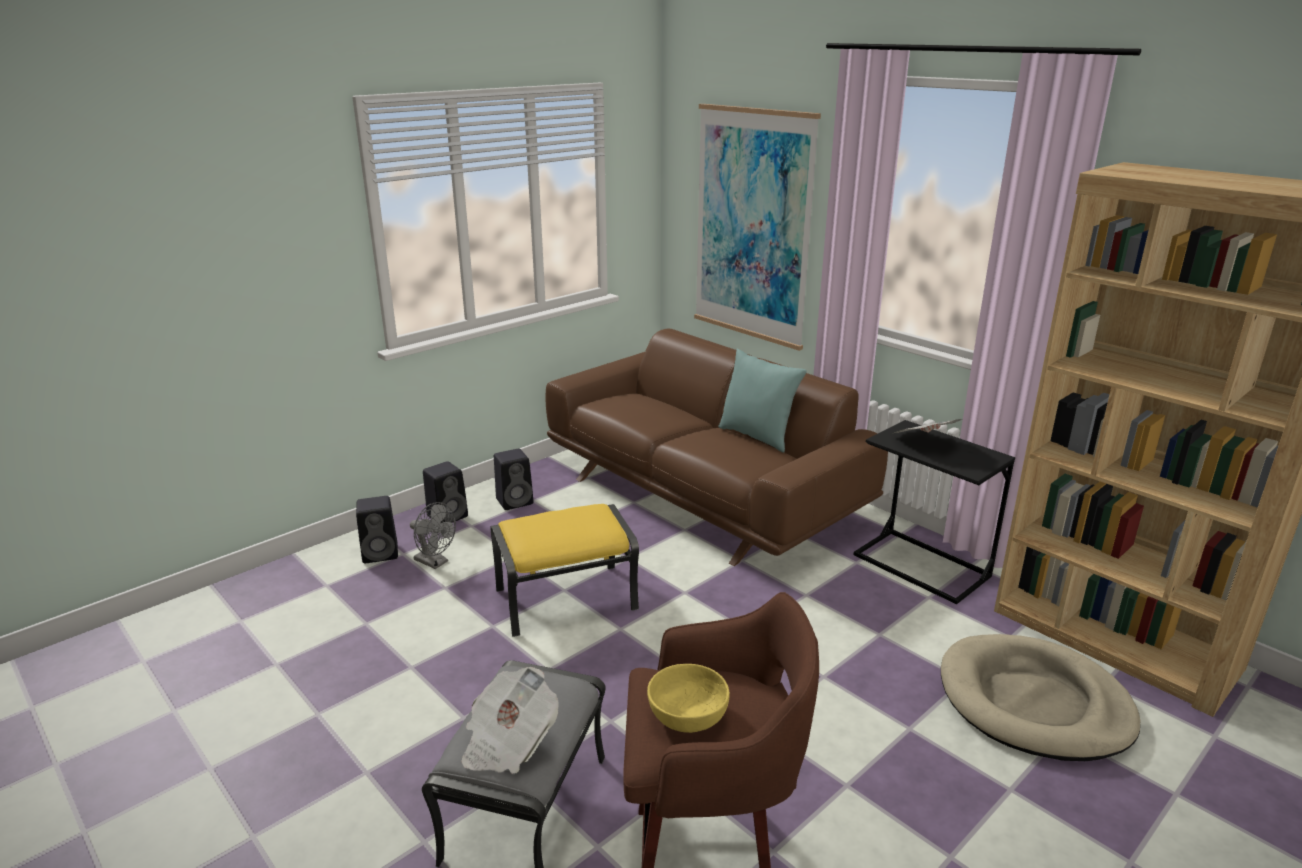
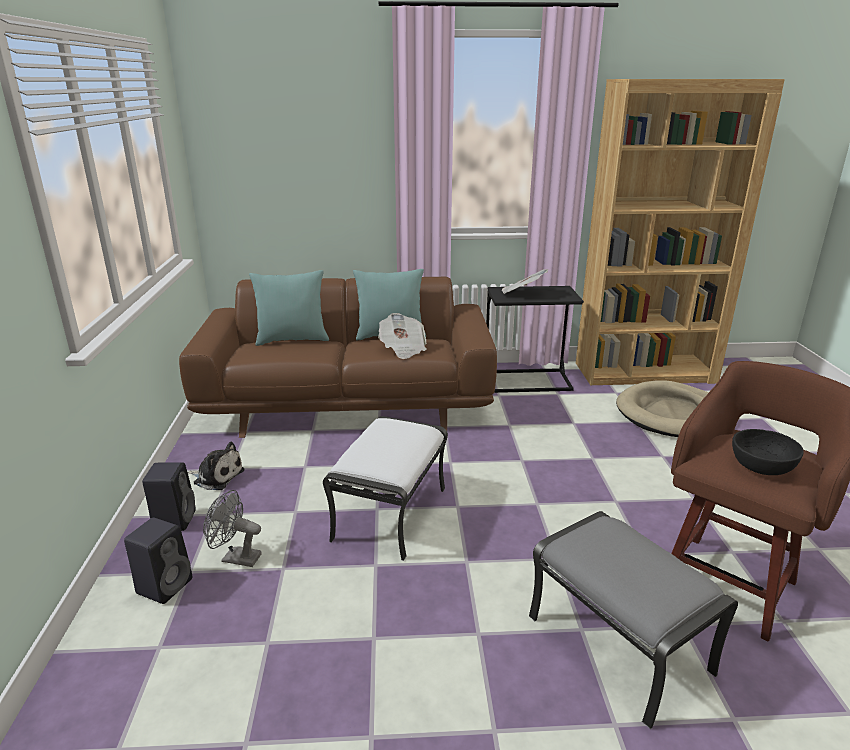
camera: 50 degrees left, 0 degrees up
(435, 562) = (235, 558): grey fan -> grey fan turned 150 degrees counterclockwise
(508, 742) = (661, 577): newspaper -> newspaper (402, 349)
(515, 501) = (217, 476): black speaker -> plush toy
(567, 598) = (389, 512): yellow ottoman -> white ottoman
(666, 404) = (292, 339): none -> turquoise pillow
(687, 714) = (761, 465): yellow bowl -> black bowl
(752, 226) = (307, 170): picture -> none

